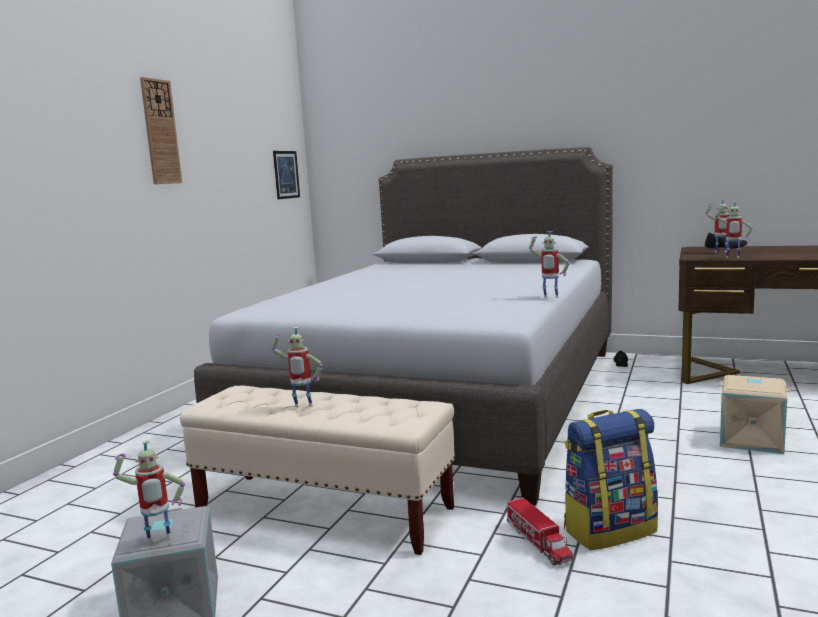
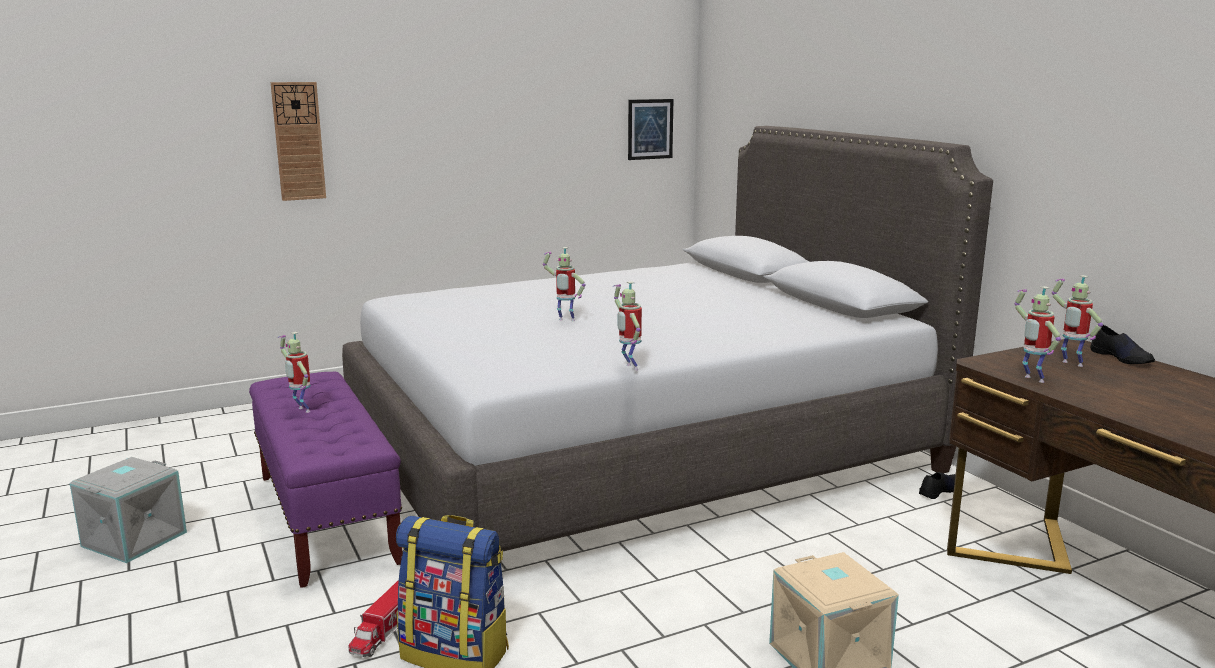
camera: 40 degrees right, 5 degrees up
(158, 540) = (100, 480): toy robot -> toy robot (565, 320)
(160, 132) = (442, 85): wall clock -> wall clock (298, 141)
(324, 512) = (326, 518): beige bench -> purple bench

